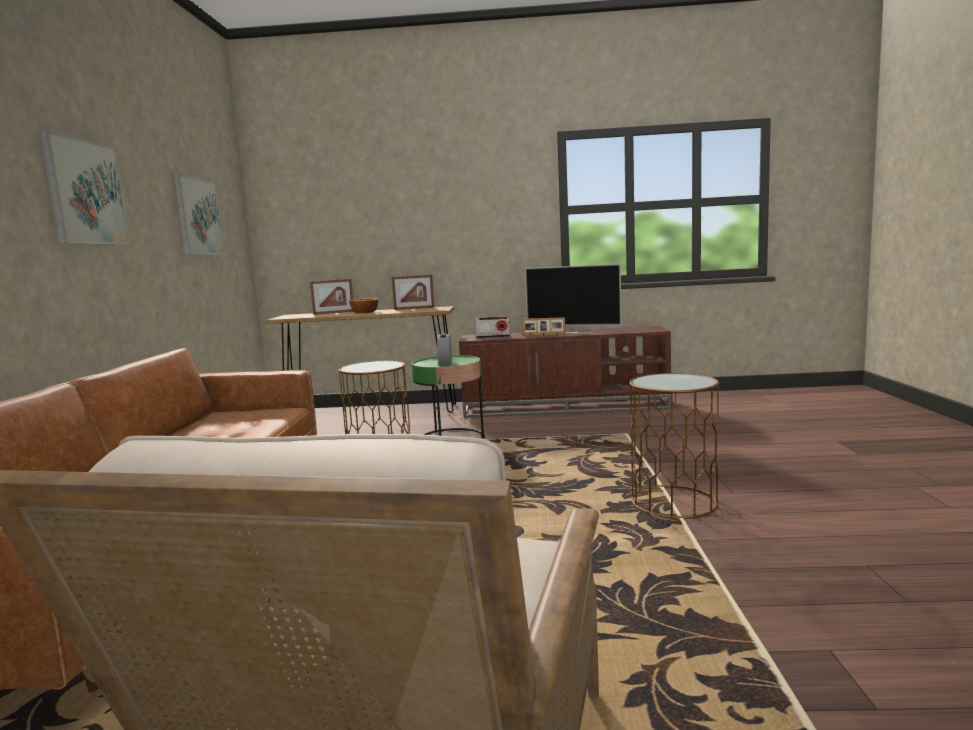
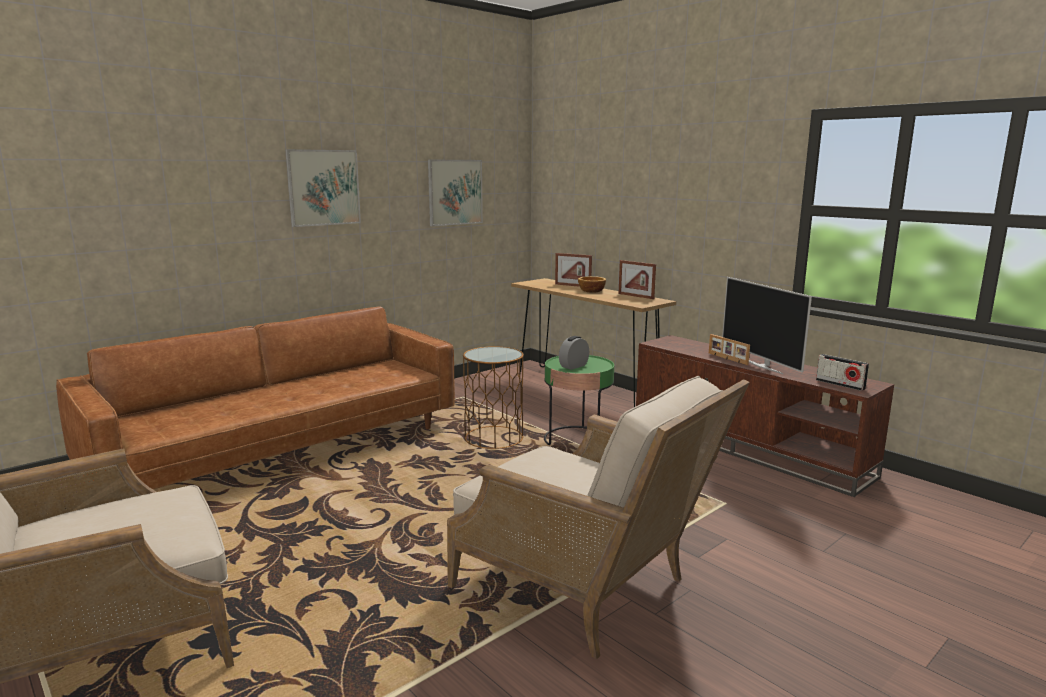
camera: 45 degrees right, 5 degrees up
(493, 337) = (681, 346): radio -> radio (840, 384)
(674, 502) = (586, 589): brown side table -> beige armchair

